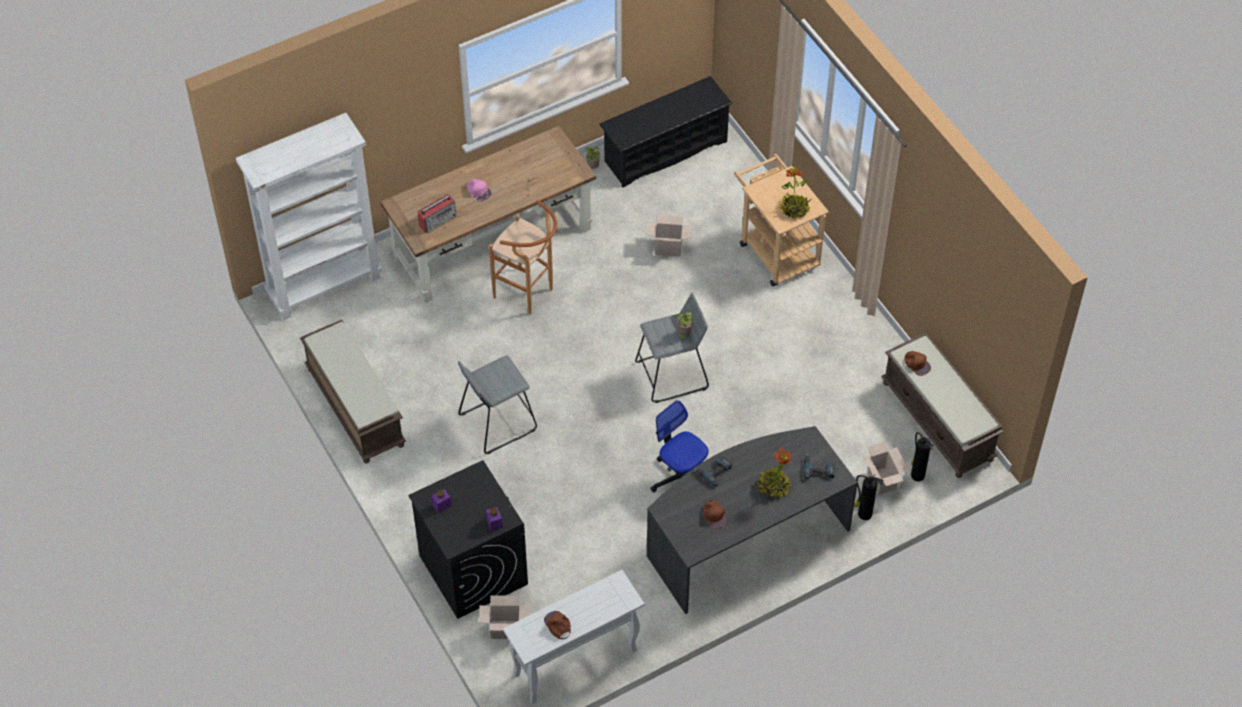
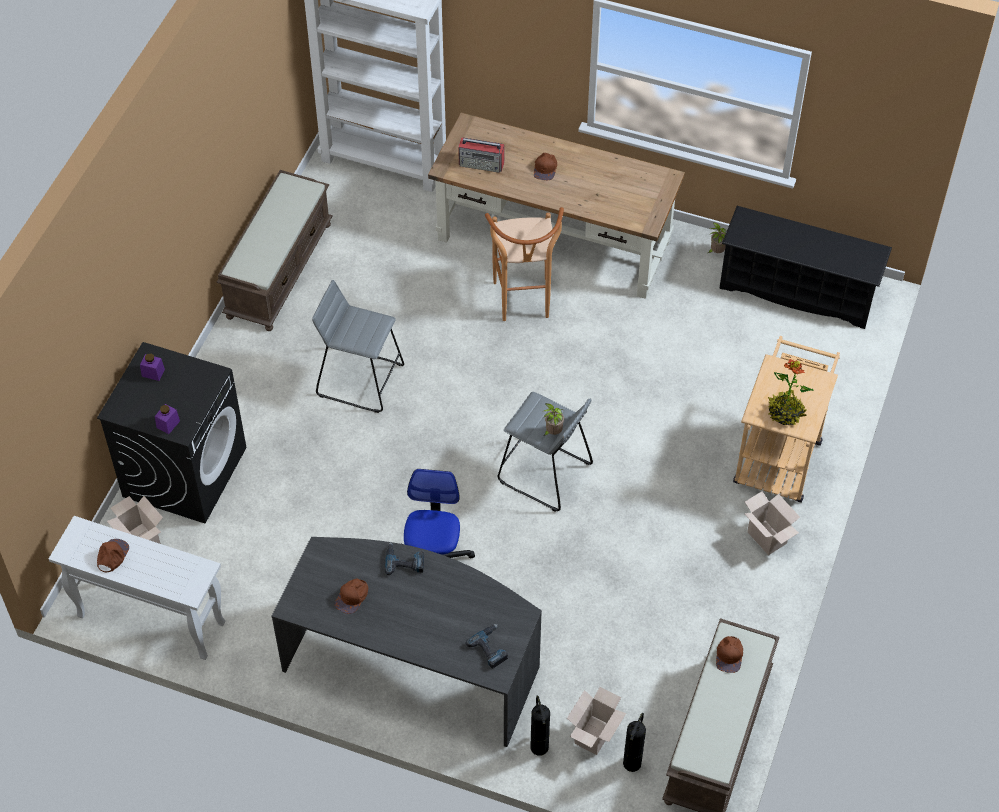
camera: 50 degrees right, 0 degrees up
(478, 191) = (545, 168): pink cap -> brown cap
(669, 248) = (689, 370): cardboard box -> cardboard box (768, 538)
(773, 487) = (432, 623): potted plant -> none

